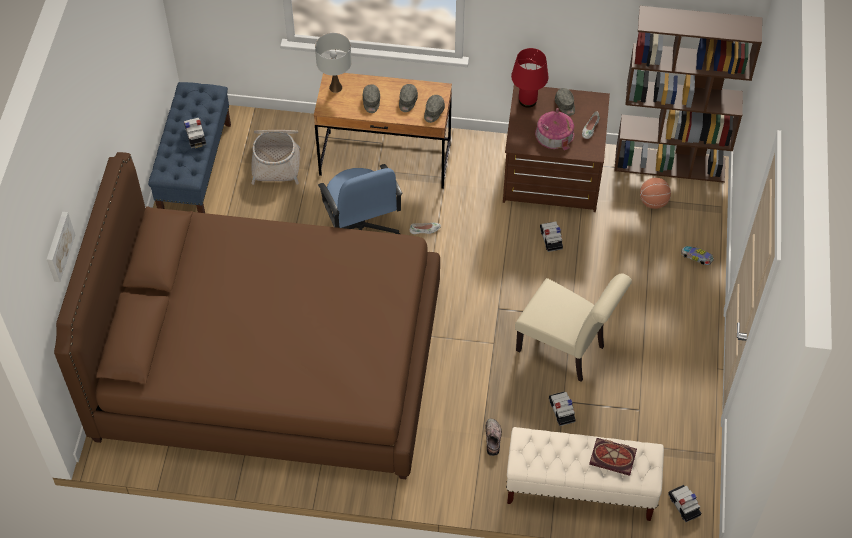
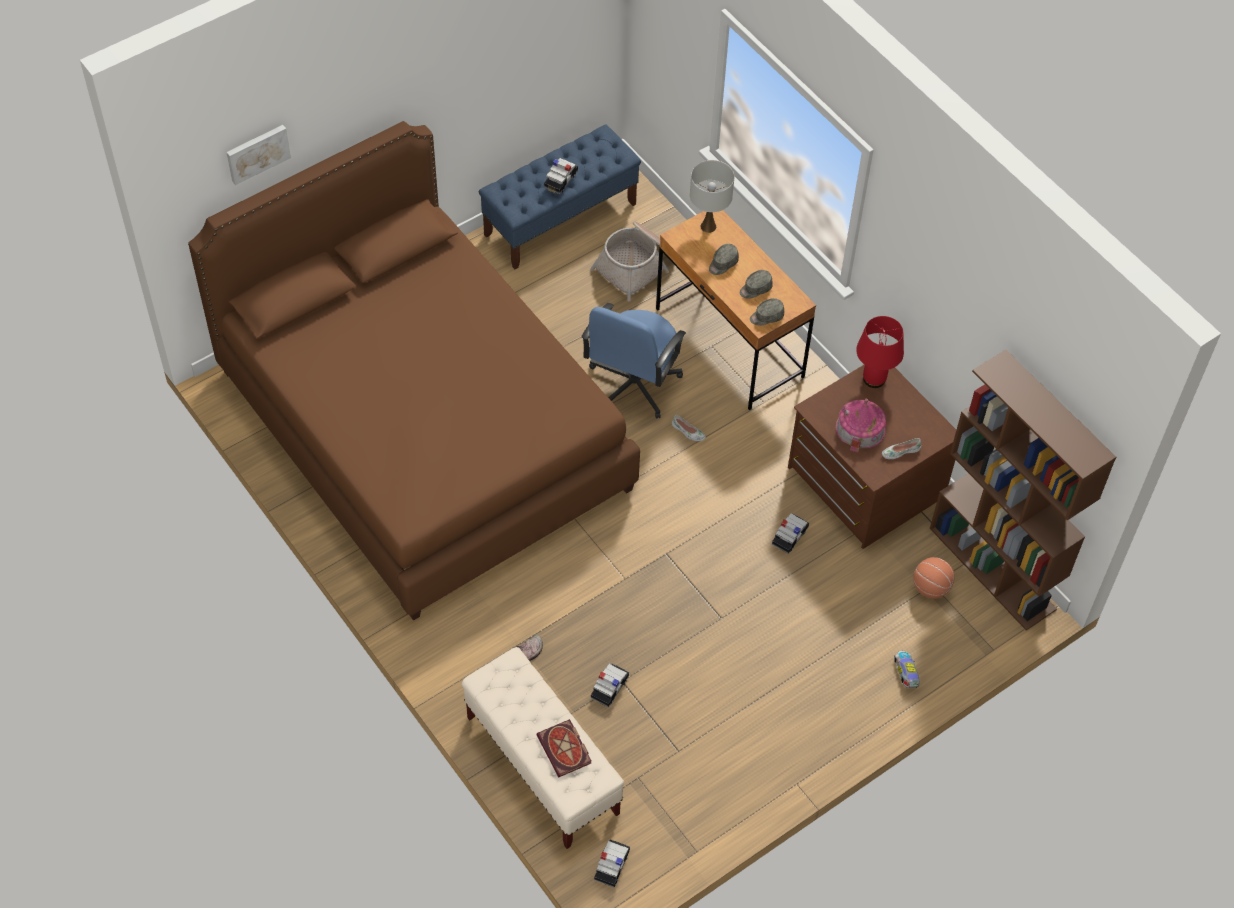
camera: 45 degrees right, 0 degrees up
(565, 105) = (904, 412): grey cap -> none
(565, 350) = (679, 642): beige chair -> none

